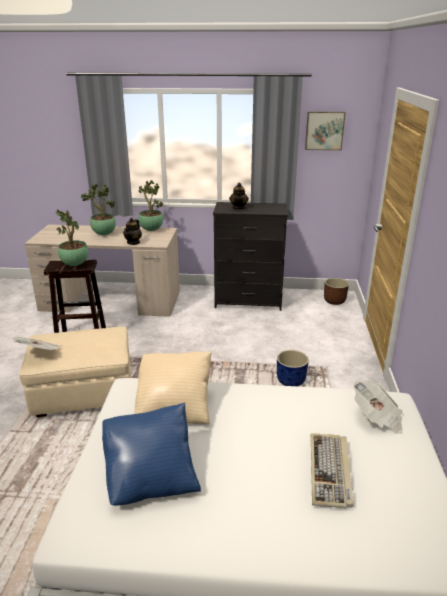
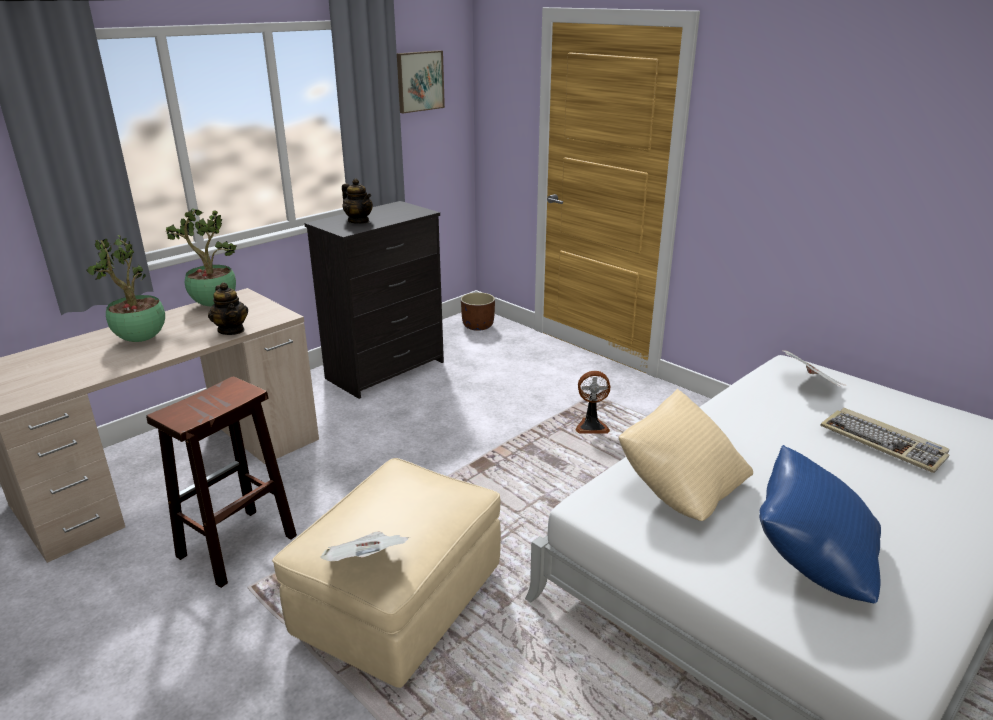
camera: 50 degrees left, 0 degrees up
(75, 265) = (217, 398): potted plant -> none
(291, 381) = (591, 426): blue planter -> fan

